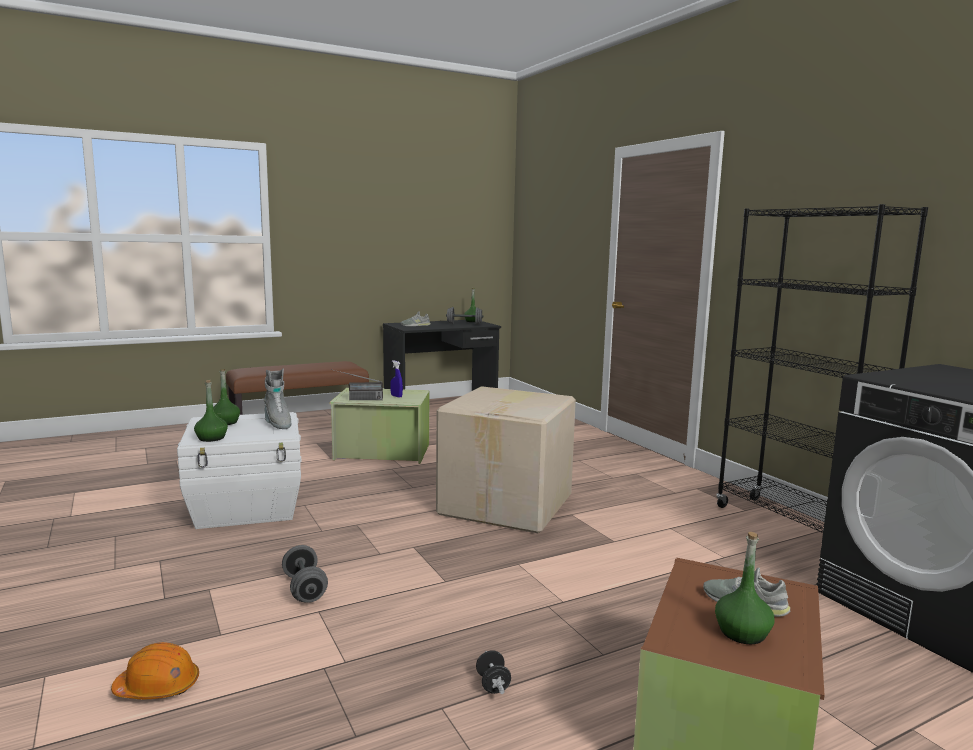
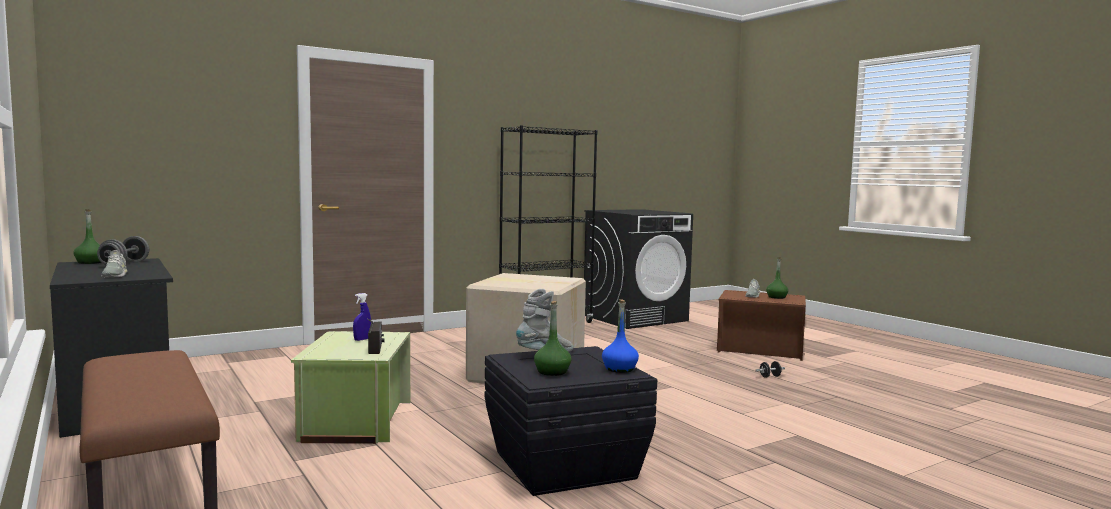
camera: 95 degrees left, 5 degrees down
(158, 687) = (866, 440): orange hard hat -> none
(211, 438) = (620, 369): green bottle -> blue bottle
(247, 507) = (565, 464): white storage box -> black storage box
(304, 589) = (716, 420): grey dumbbell -> none

